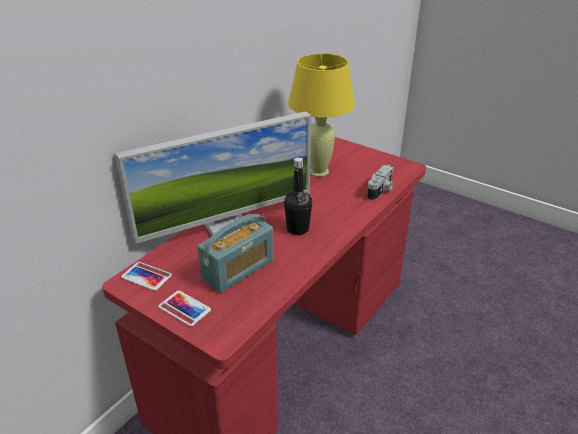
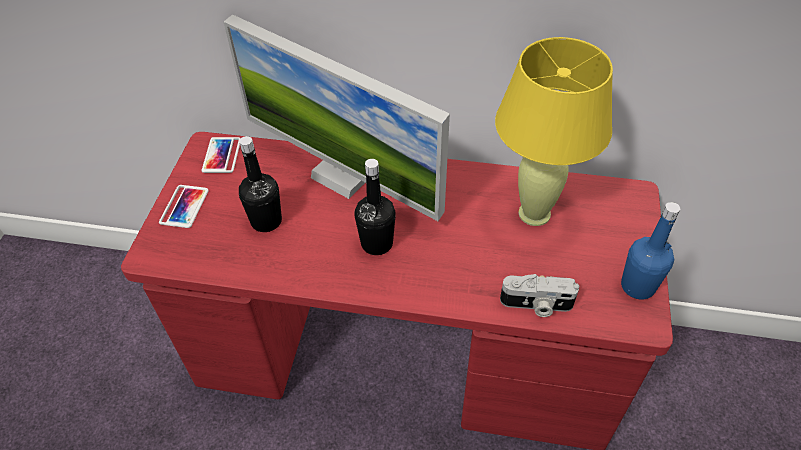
camera: 65 degrees right, 15 degrees up
(238, 269) = (266, 221): radio -> black bottle
(387, 161) = (637, 286): none -> blue bottle

